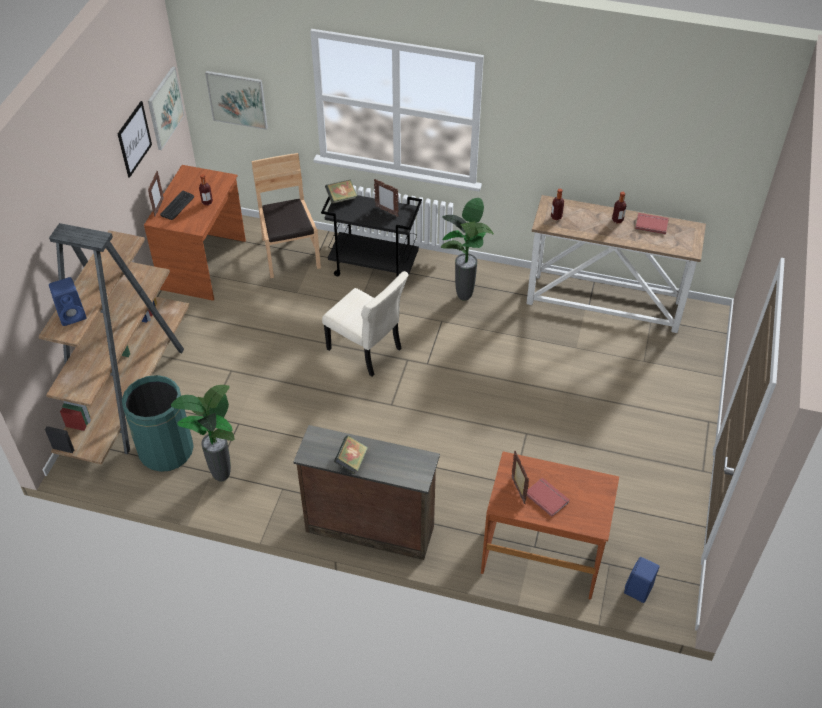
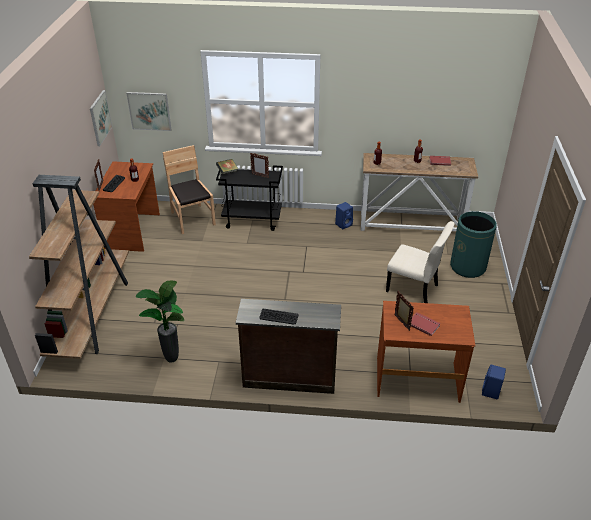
camera: 10 degrees left, 10 degrees down
(73, 315) = (53, 241): blue speaker -> blue speaker (344, 224)
(134, 139) = (82, 132): picture -> none
(166, 450) = (126, 348): green trash can -> green trash can (468, 267)
(351, 461) = (278, 317): book -> keyboard
(366, 350) = (259, 269): beige chair -> beige chair (414, 289)
(465, 296) = (318, 230): potted plant -> none

